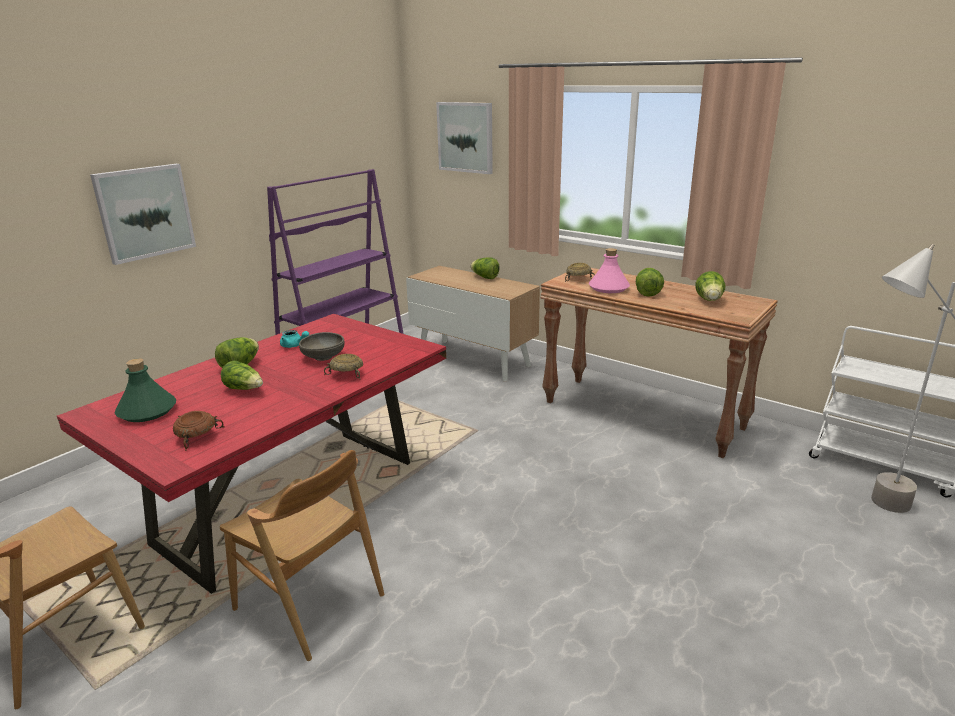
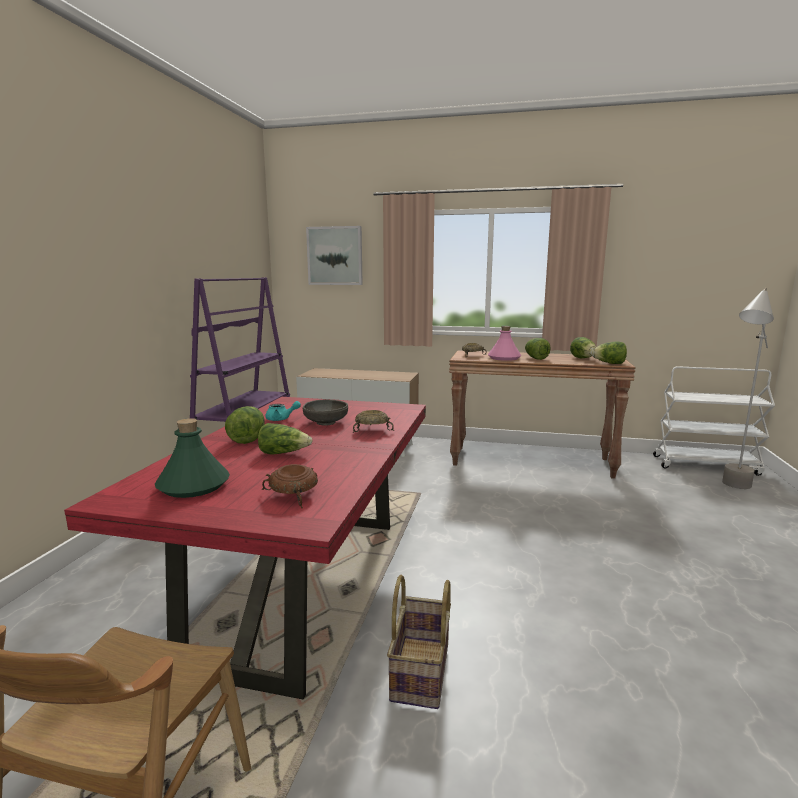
camera: 25 degrees left, 10 degrees down
(145, 212) = (72, 294): picture -> none
(309, 602) = (422, 672): brown chair -> basket
(485, 277) = (366, 371): lettuce -> lettuce (609, 363)

